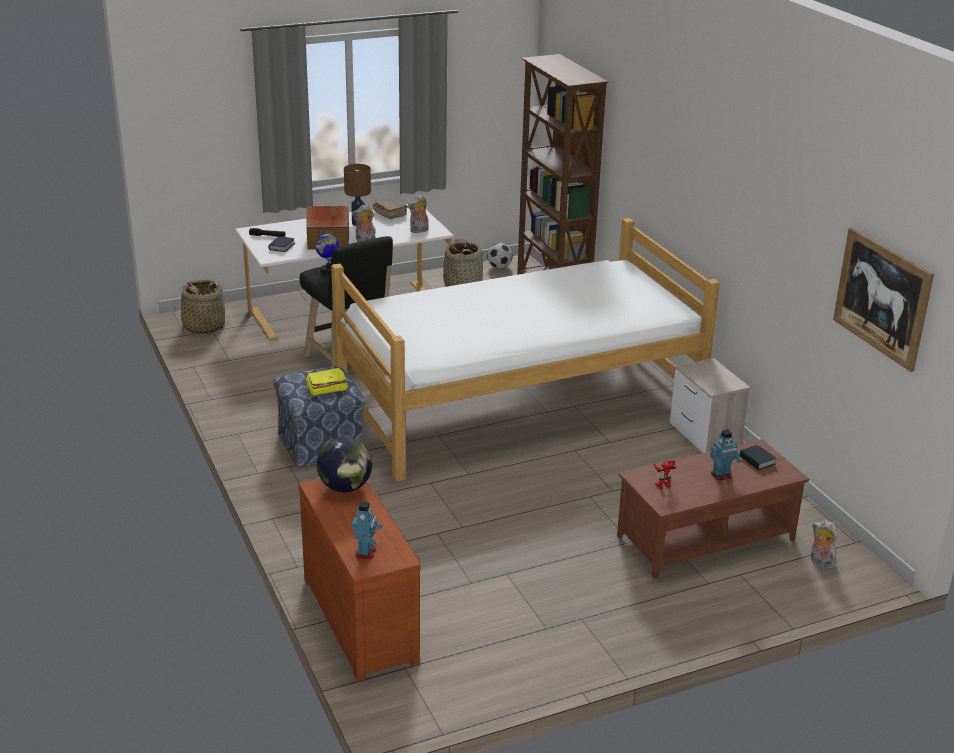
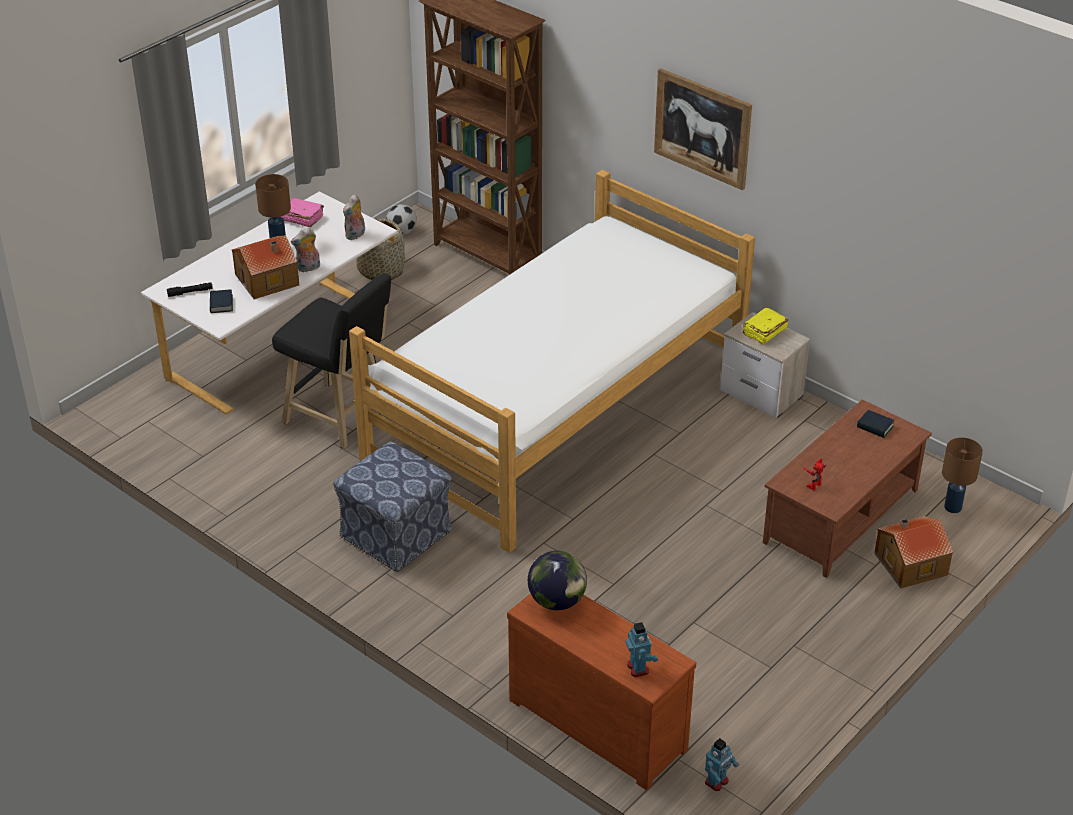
camera: 25 degrees left, 10 degrees up
(203, 326) = (132, 418): basket -> none
(326, 389) = (407, 478): yellow book -> yellow book (764, 332)
(328, 270) = (305, 324): globe -> none
(390, 214) = (302, 219): brown book -> pink book
(721, 475) = (856, 455): toy robot -> toy robot (717, 782)
(742, 591) = (909, 563): none -> toy house
(820, 562) = (953, 507): plush toy -> brown table lamp
(882, 297) = (983, 248): picture -> picture (702, 128)

